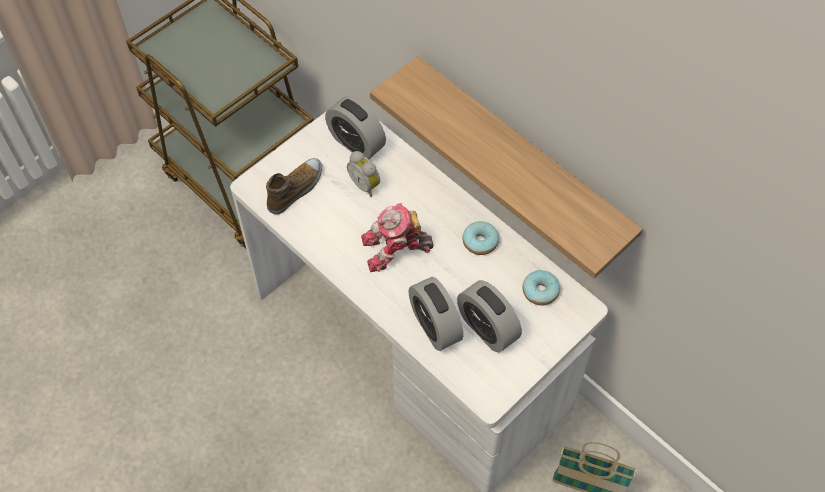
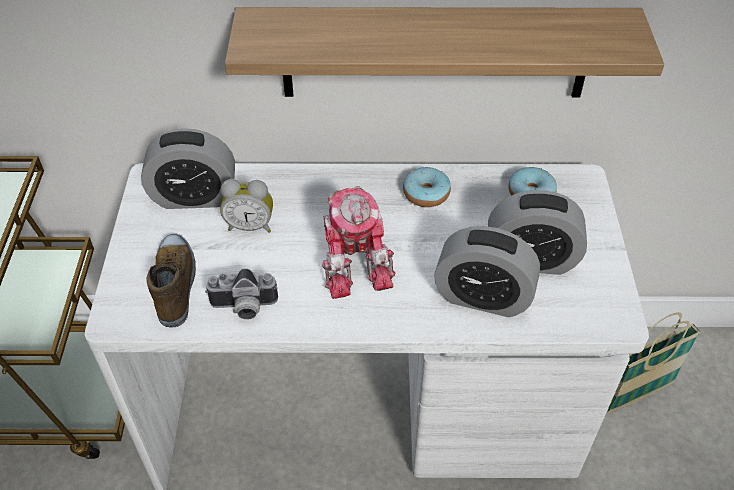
camera: 45 degrees left, 10 degrees down
(313, 230) = (243, 308): none -> camera
(396, 249) = (355, 260): toy robot -> toy robot turned 45 degrees counterclockwise

